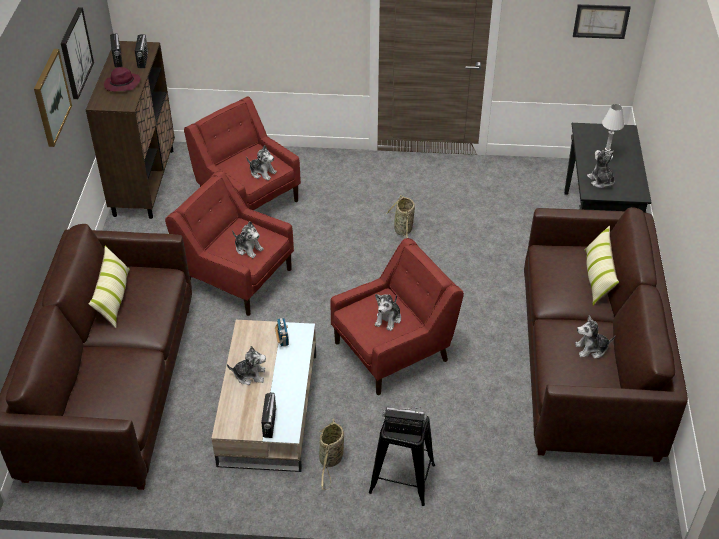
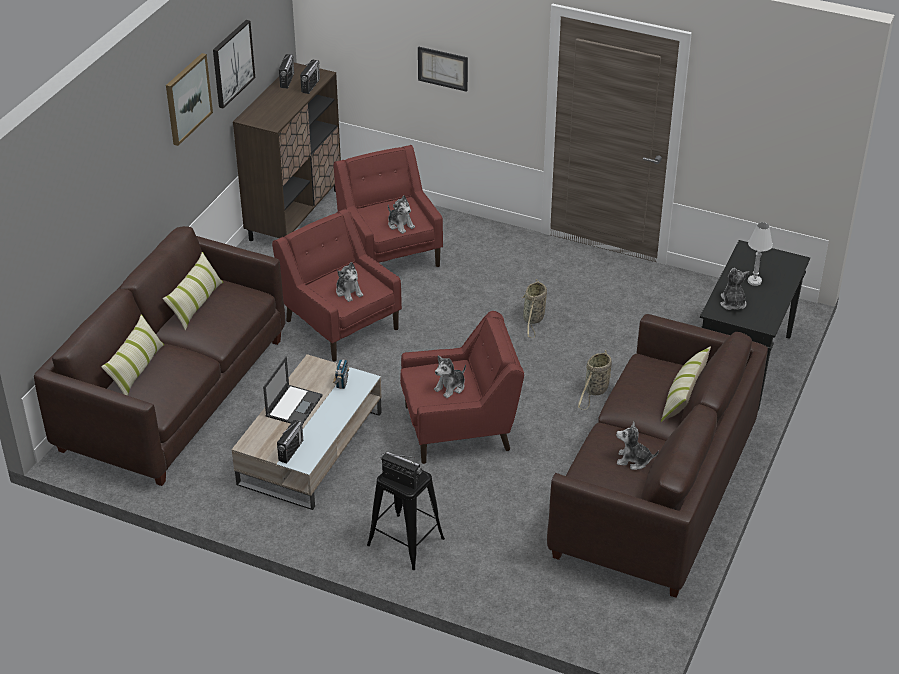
camera: 20 degrees right, 5 degrees down
(86, 382) = (136, 369): none -> pillow
(122, 85) = (278, 105): purple hat -> none
(249, 375) = (294, 405): plush toy -> laptop
(331, 460) = (346, 508): basket -> basket (595, 391)
(601, 21) = (790, 134): picture -> picture (443, 68)

